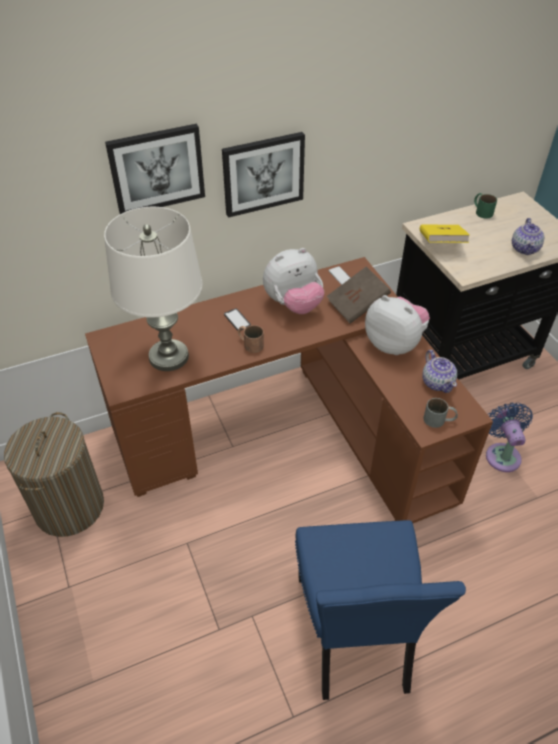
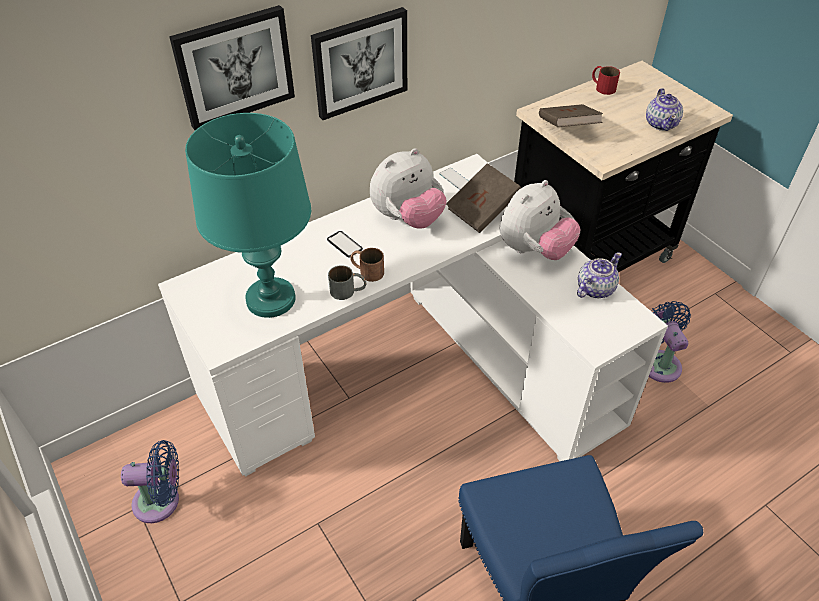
camera: 10 degrees left, 0 degrees up
(69, 506) = (161, 501): laundry basket -> blue fan
(168, 357) = (271, 299): white table lamp -> turquoise table lamp
(291, 432) = (415, 371): brown desk -> white desk
(394, 343) = (534, 250): plush toy -> plush toy turned 105 degrees clockwise
(437, 382) = (594, 289): teapot -> teapot turned 105 degrees counterclockwise
(439, 420) = (608, 332): grey mug -> grey mug (348, 291)
(441, 244) = (567, 129): yellow book -> brown book
(481, 211) = (602, 87): green mug -> red mug

